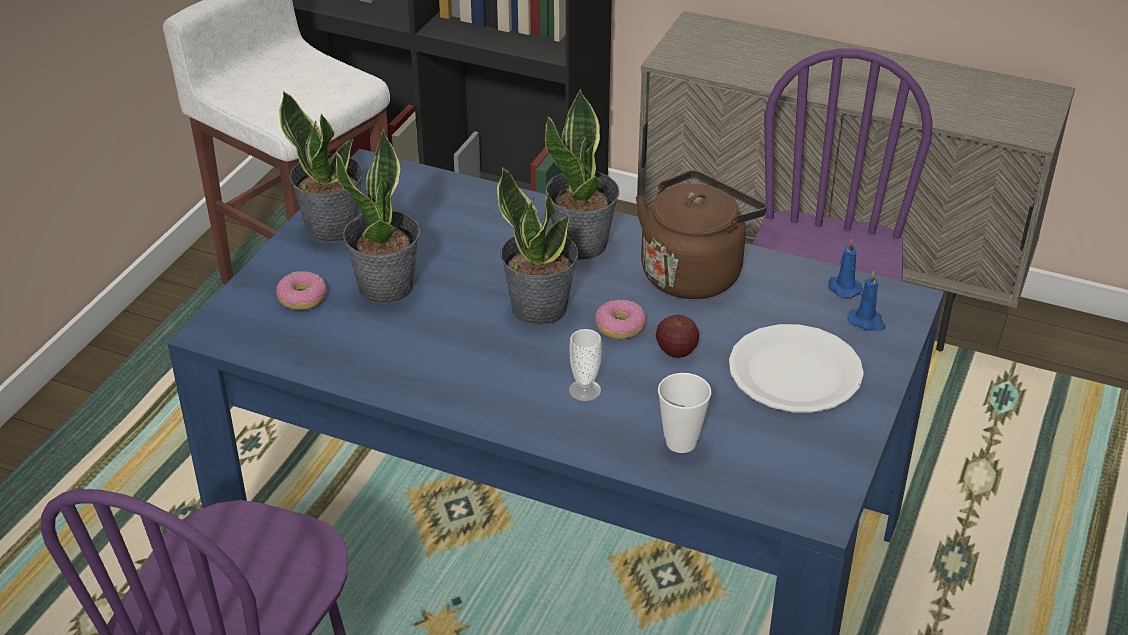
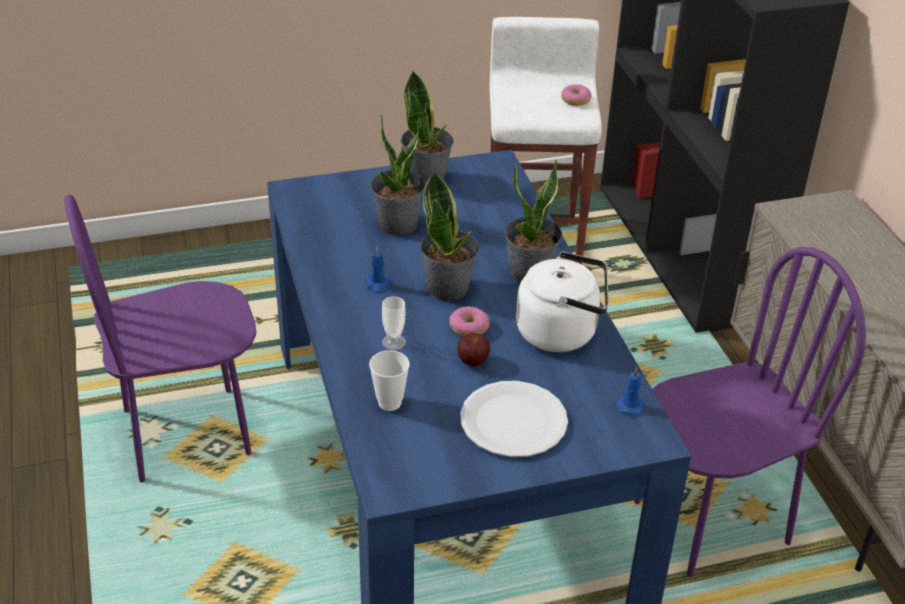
camera: 50 degrees right, 0 degrees up
(302, 298) = (353, 202): donut -> donut (575, 100)
(694, 272) = (562, 332): brown kettle -> white kettle
(867, 322) = (607, 432): blue candle -> blue candle (378, 285)

